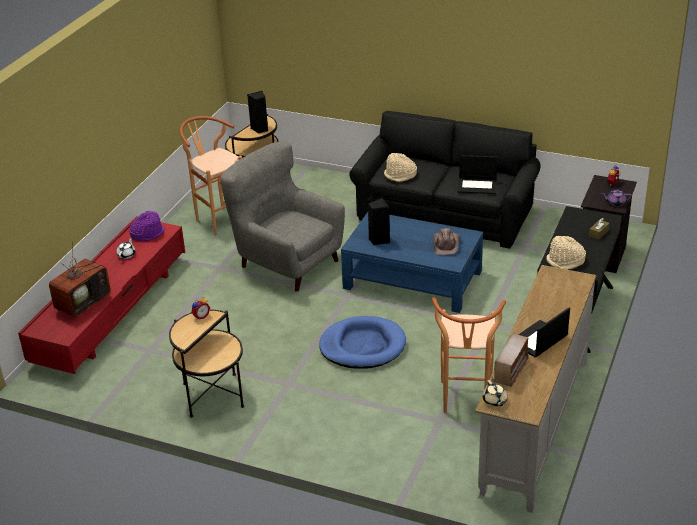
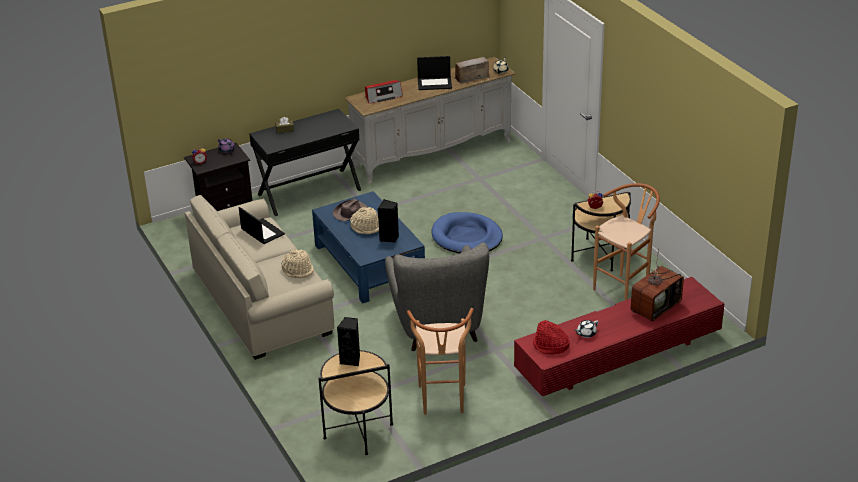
camera: 140 degrees left, 0 degrees up
(83, 302) = (655, 306): television -> television turned 150 degrees clockwise
(147, 234) = (550, 346): purple hat -> red hat
(445, 214) = (262, 302): black sofa -> beige sofa
(465, 402) = (451, 180): brown stool -> brown stool (625, 288)
(561, 294) = (383, 96): none -> radio
(565, 261) = (335, 124): beige hat -> beige hat (366, 227)

